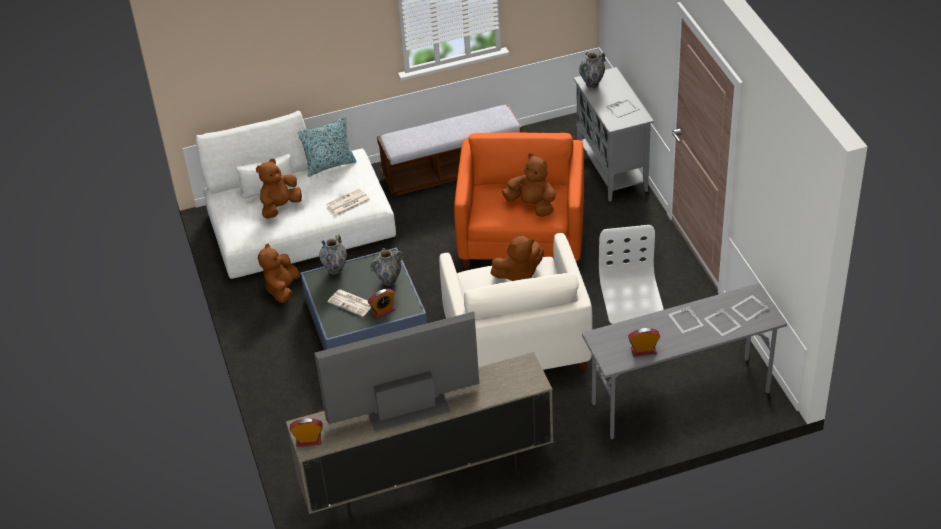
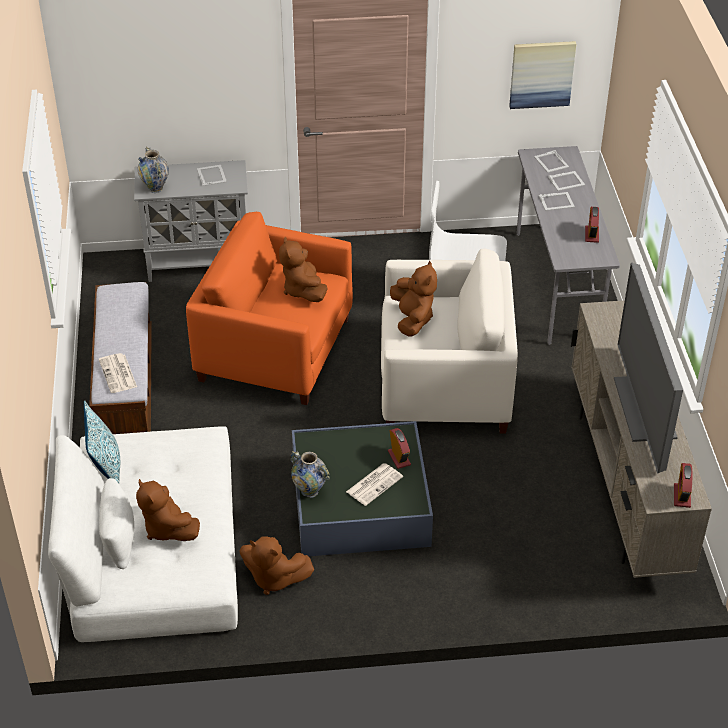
camera: 80 degrees left, 0 degrees up
(348, 203) = (194, 459): newspaper -> newspaper (118, 374)
(389, 281) = (348, 446): vase -> none
(532, 205) = (303, 290): brown plush toy -> brown plush toy turned 60 degrees counterclockwise
(780, 231) = (541, 74): none -> picture

